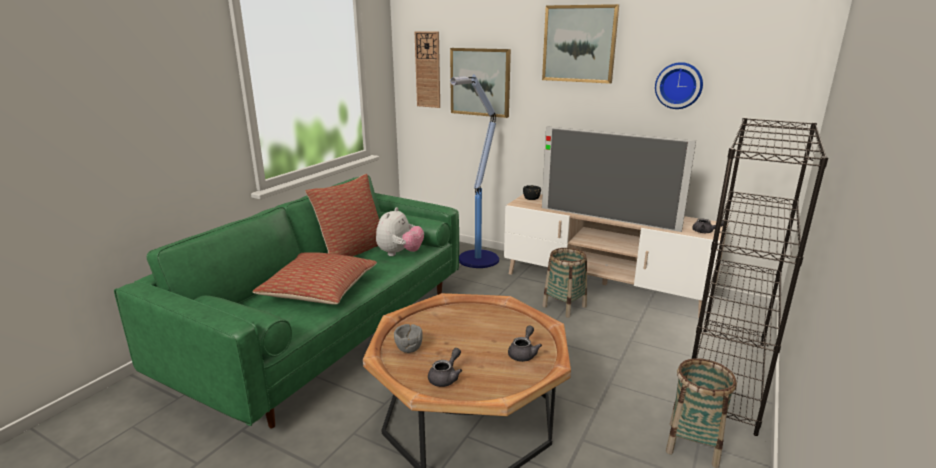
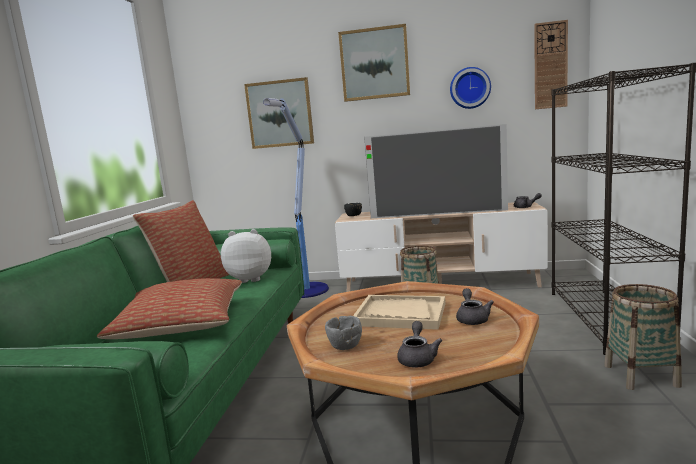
camera: 20 degrees left, 10 degrees down
(400, 253) = (251, 279): plush toy -> plush toy turned 90 degrees counterclockwise
(428, 70) = (221, 110): wall clock -> wall clock (550, 65)
(475, 330) = (400, 314): none -> beige tray

